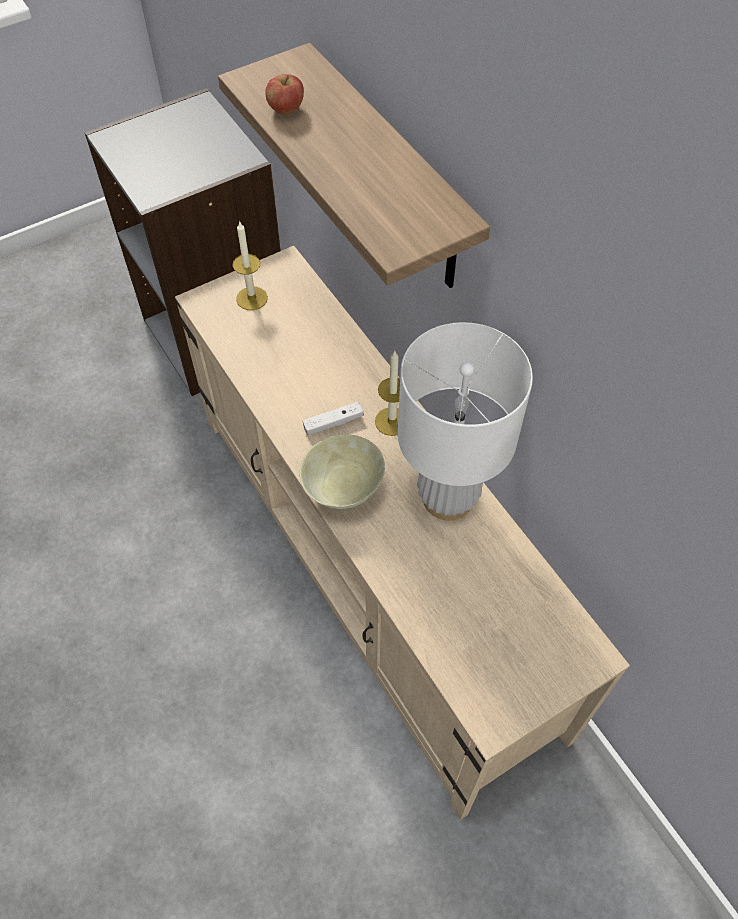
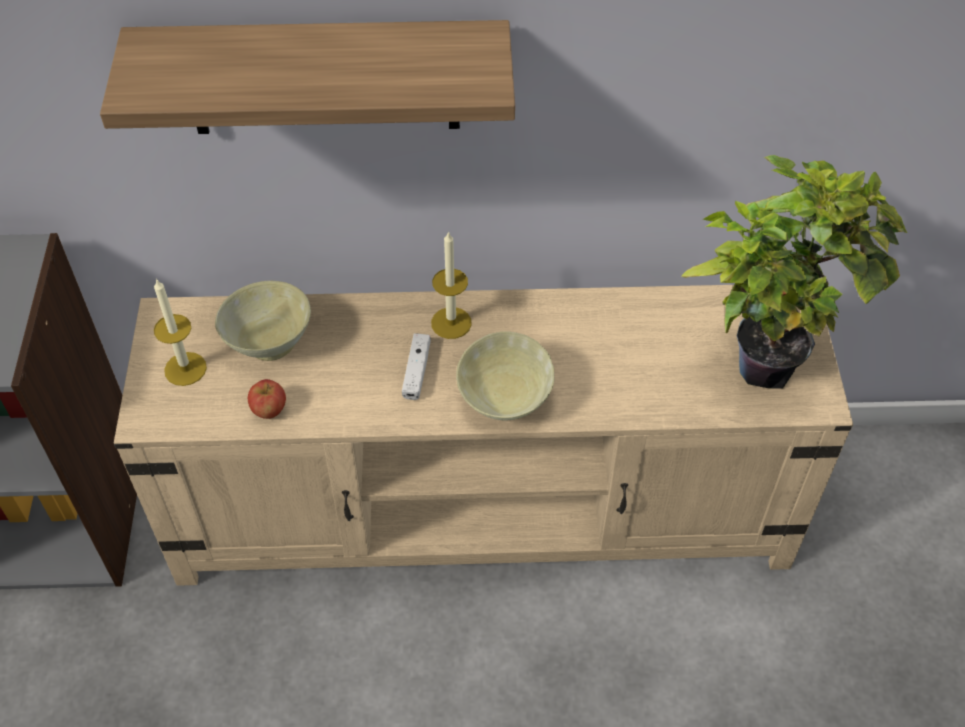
camera: 60 degrees left, 5 degrees down
(286, 109) = (215, 83): apple -> apple (269, 410)
(303, 328) = (269, 341): none -> beige bowl
(447, 497) = (571, 322): white table lamp -> none
(512, 656) = (765, 356): none -> potted plant

